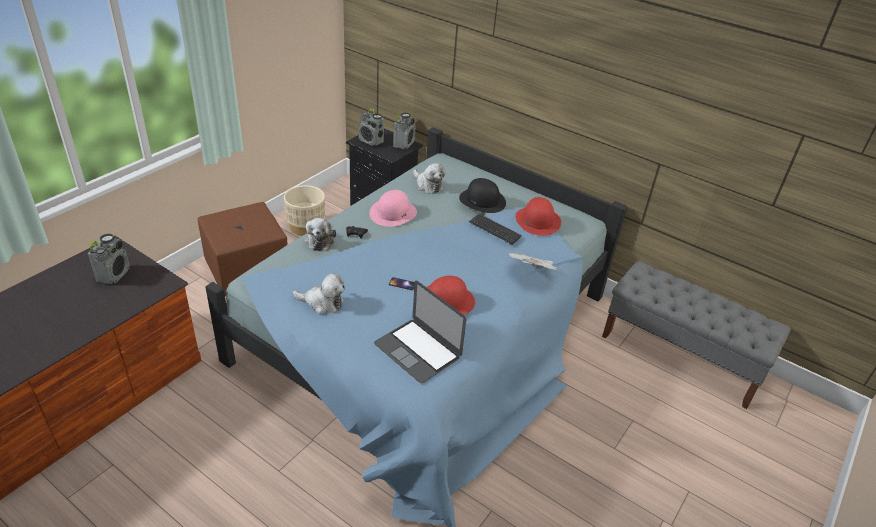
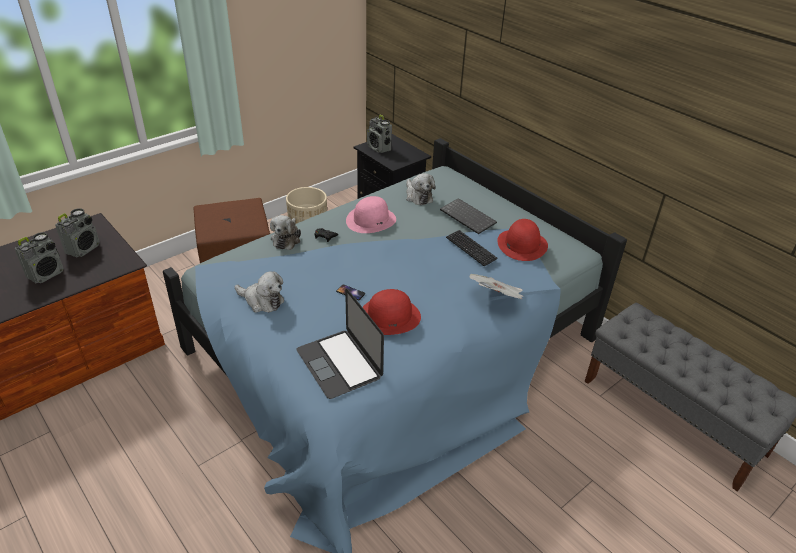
camera: 15 degrees right, 0 degrees up
(404, 144) = (411, 154): radio -> radio (46, 274)
(482, 200) = (469, 217): black hat -> keyboard

